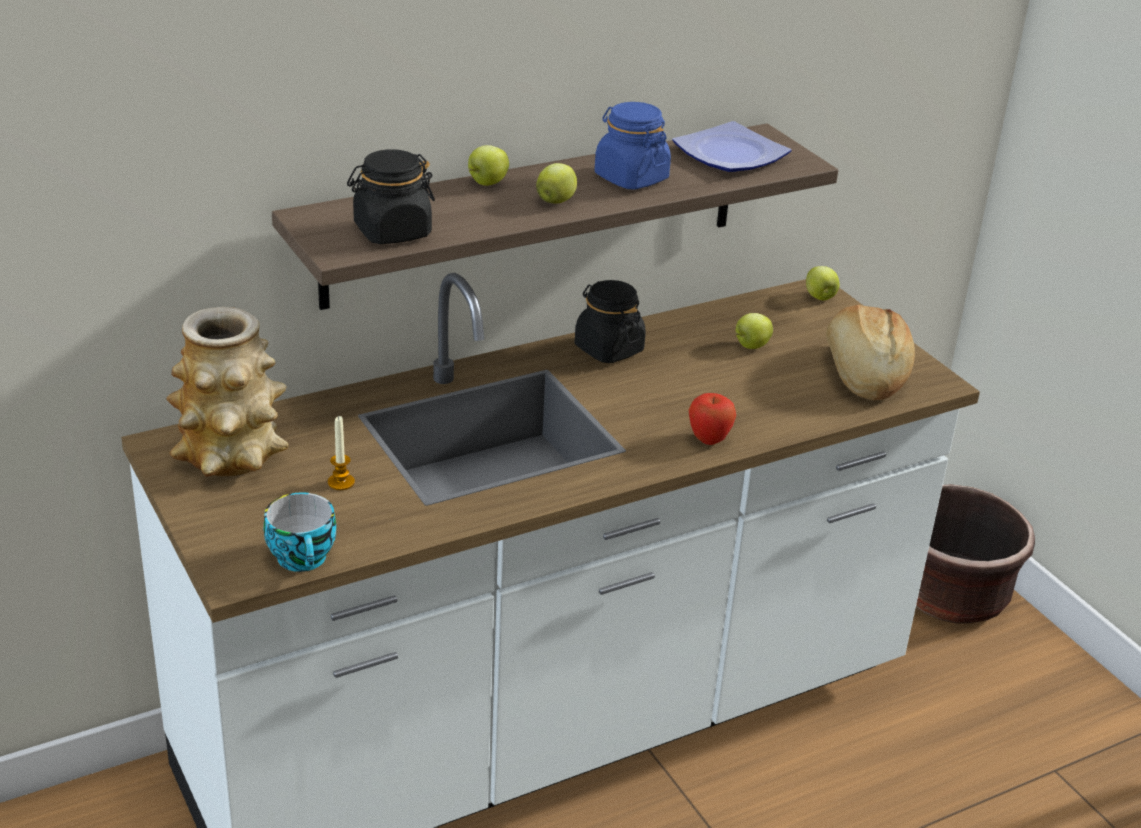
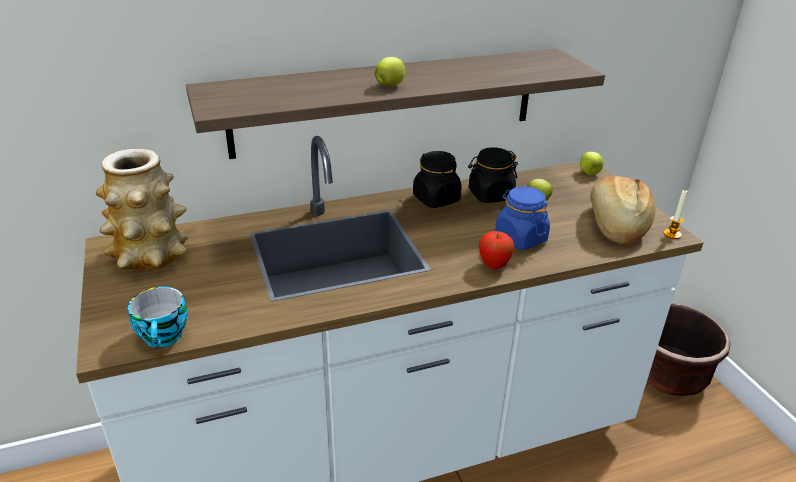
camera: 10 degrees right, 0 degrees up
(341, 482) = (217, 280): candle -> candle (672, 234)
(392, 232) = (261, 99): black jar -> black jar (490, 195)
(487, 183) = (345, 73): apple -> none
(630, 178) = (450, 74): blue jar -> blue jar (520, 238)
(728, 155) = (524, 64): plate -> none

